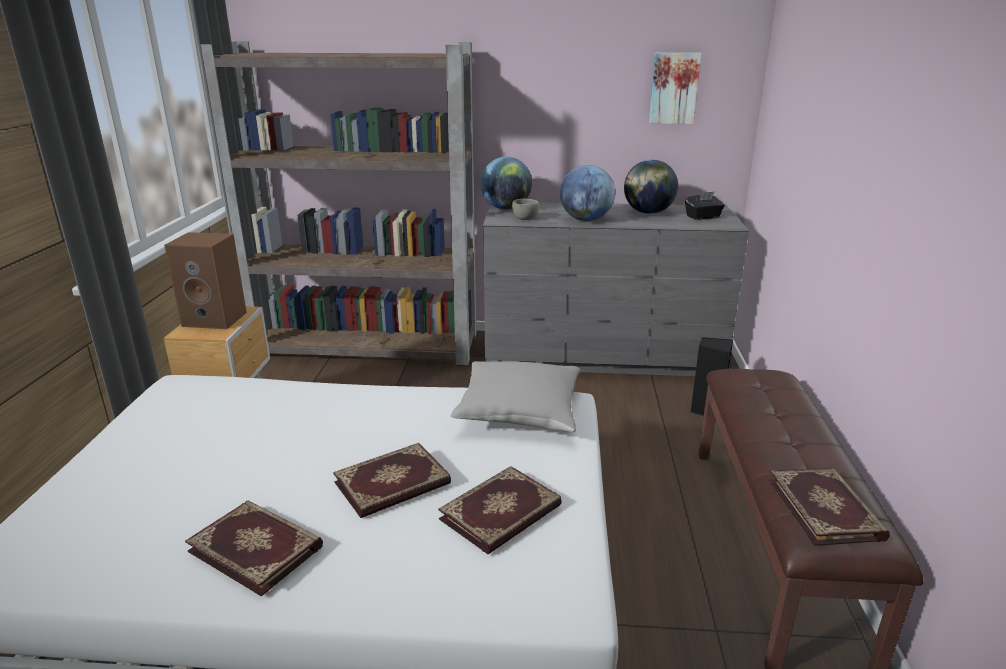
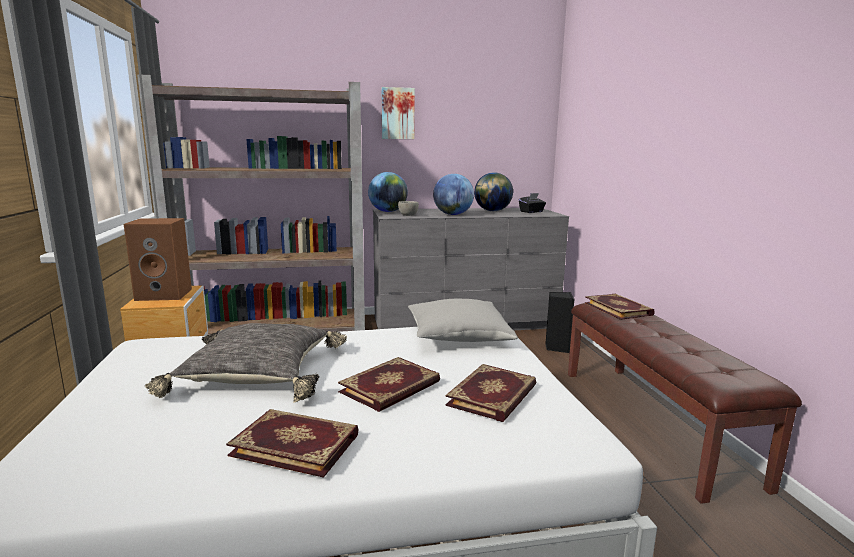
camera: 15 degrees left, 10 degrees down
(270, 439) = (258, 371): none -> pillow
(674, 88) = (500, 126): picture -> picture (397, 113)
(826, 509) = (716, 367): book -> book (618, 309)

